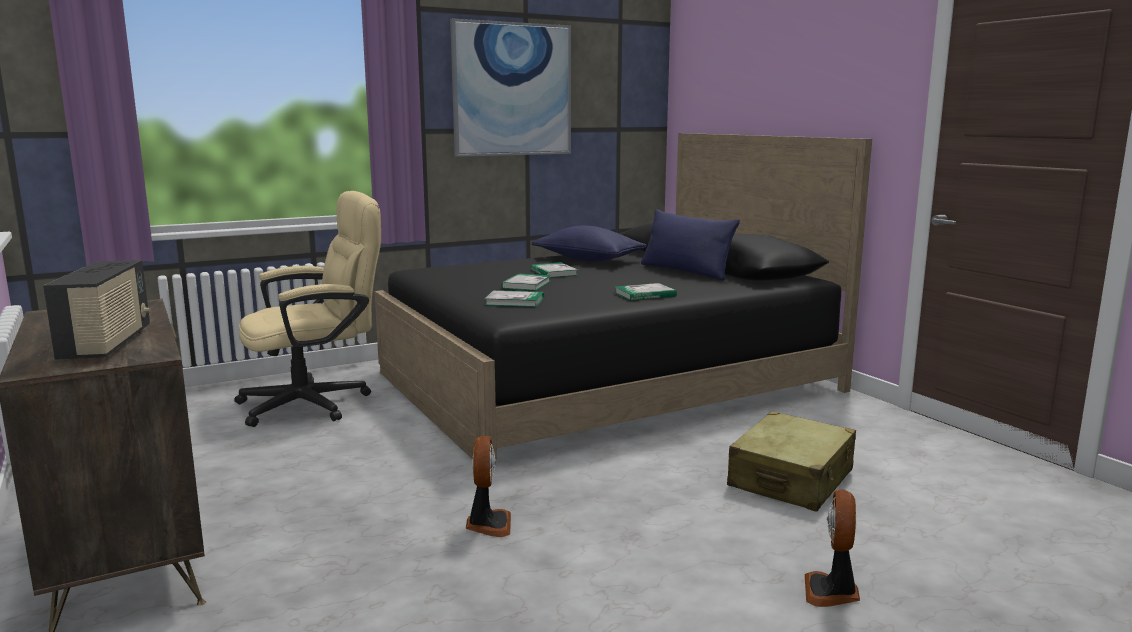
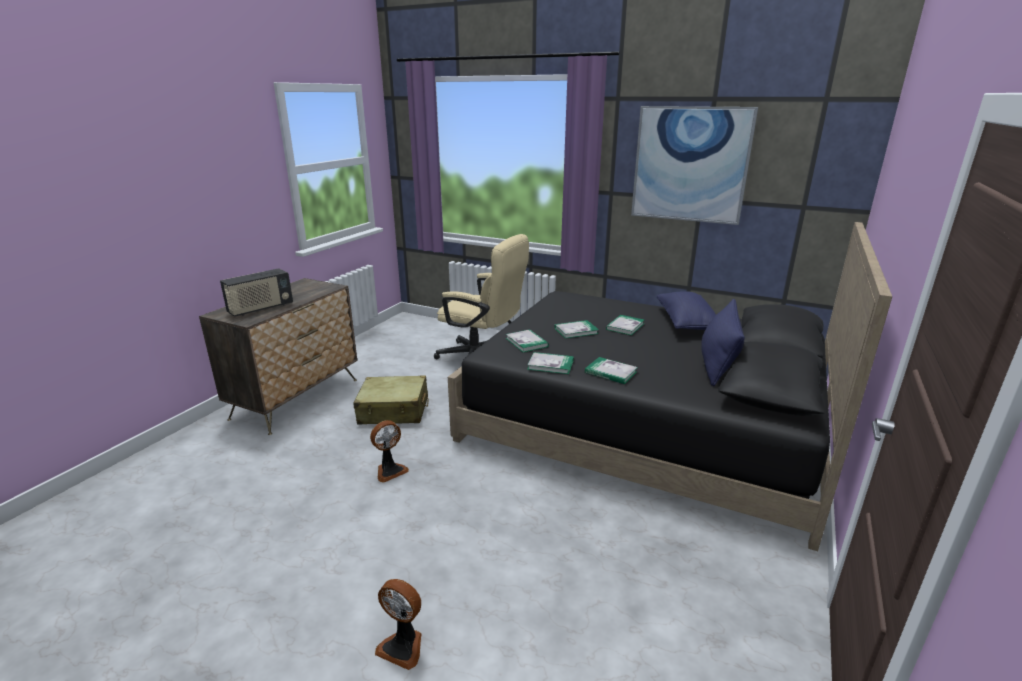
camera: 55 degrees right, 10 degrees up
(589, 305) = (550, 365): none -> book
(791, 479) = (569, 571): beige suitcase -> beige suitcase (394, 411)
(832, 592) = (403, 646): fan -> fan turned 135 degrees counterclockwise

